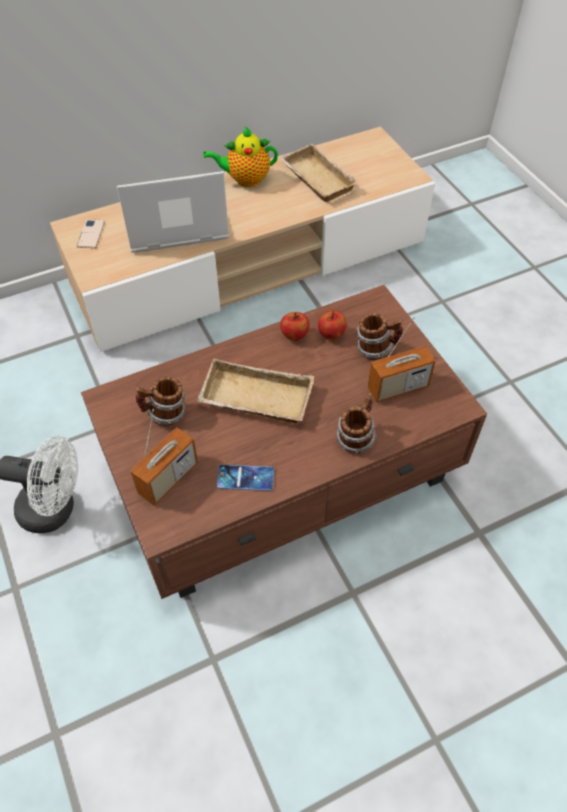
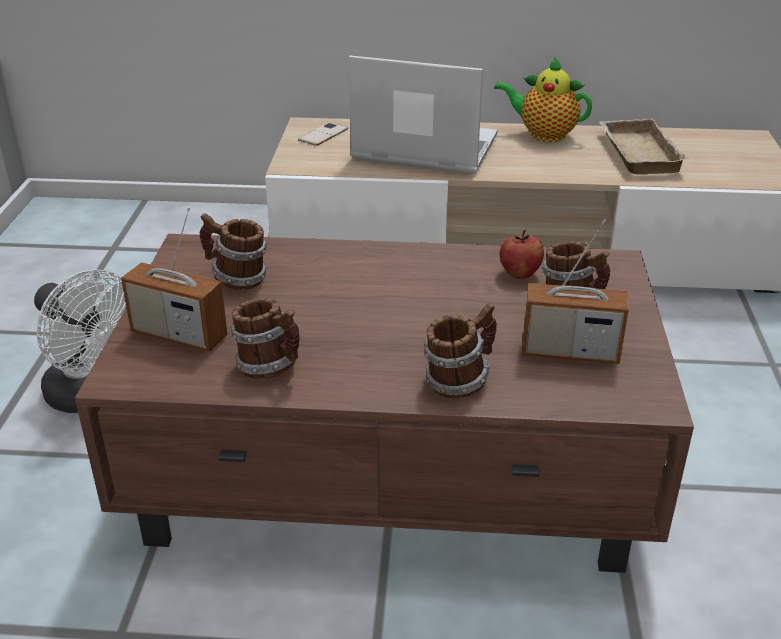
camera: 30 degrees right, 20 degrees down
(168, 478) = (179, 335): radio -> radio turned 45 degrees clockwise
(245, 478) = (271, 368): phone -> mug
(254, 399) = (357, 300): beige tray -> none
(294, 335) = (468, 261): apple -> none

